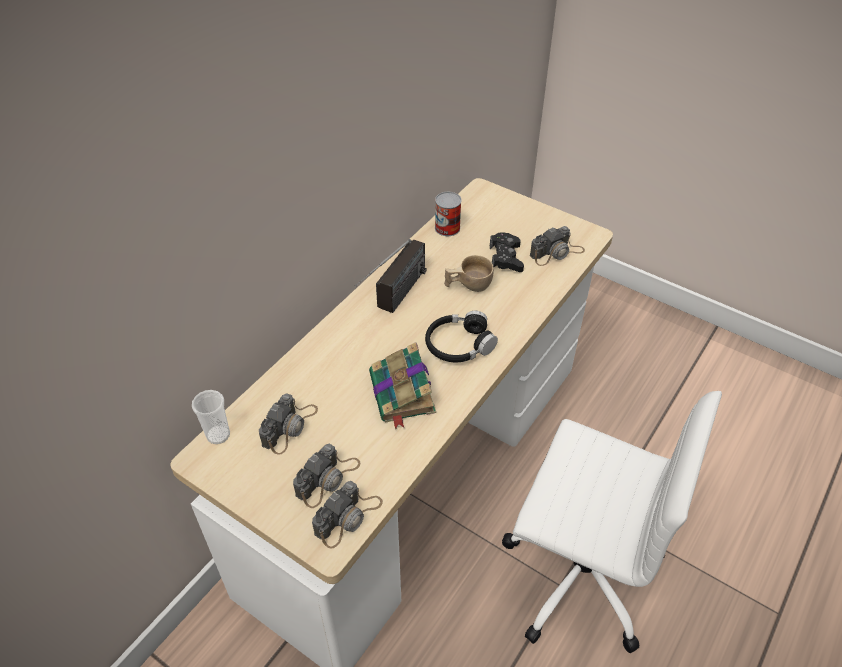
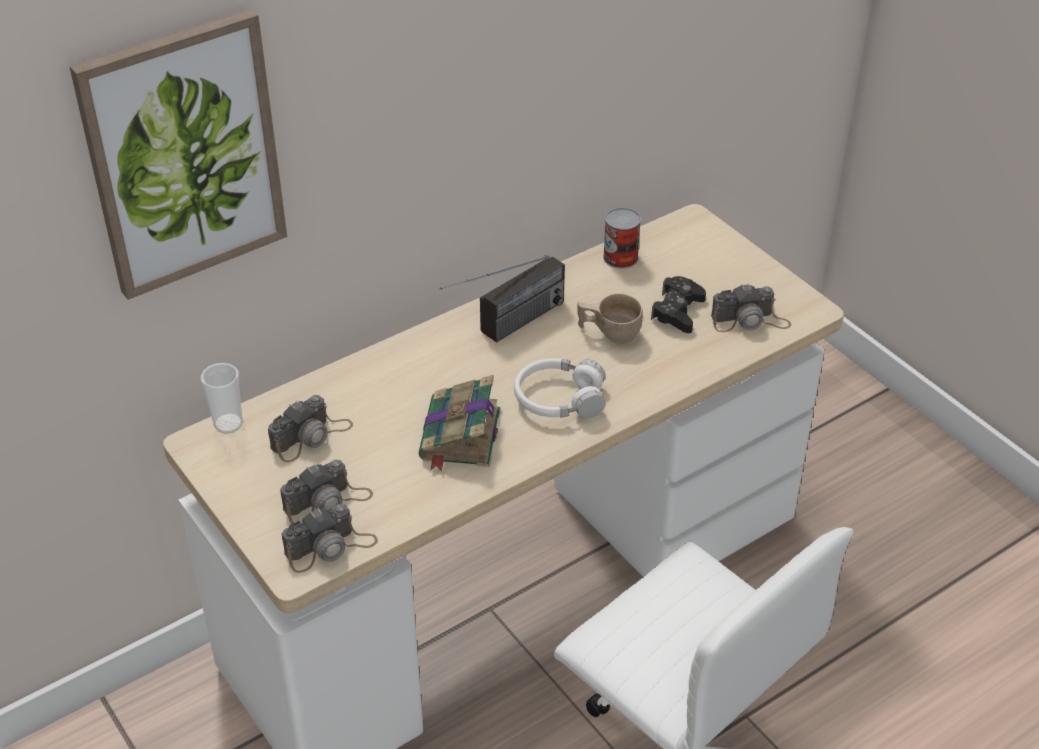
camera: 20 degrees right, 5 degrees down
(146, 229) = (183, 154): none -> picture
(459, 345) = (559, 399): black headphones -> white headphones

